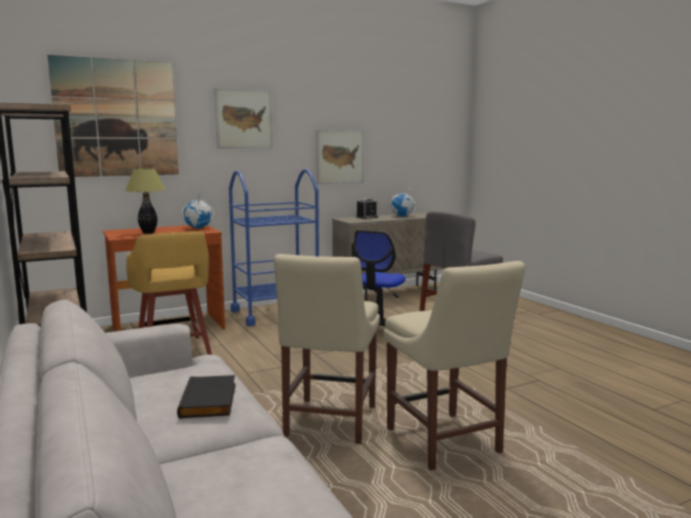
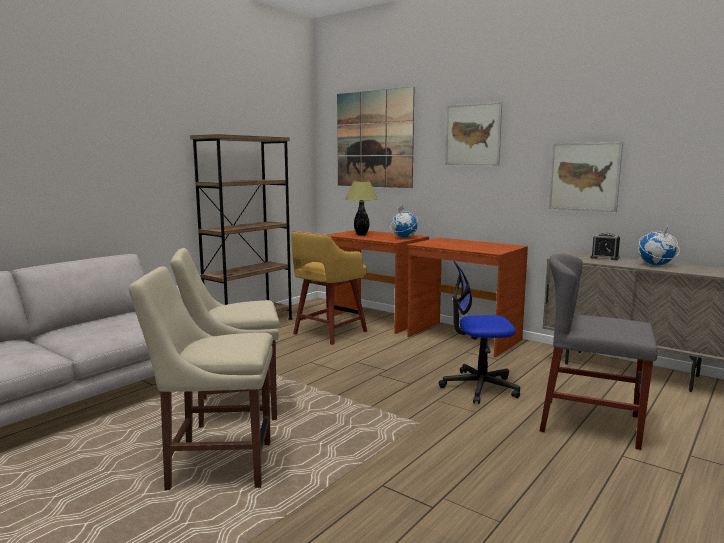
camera: 65 degrees right, 0 degrees up
(210, 400) = (106, 332): black book -> none
(276, 313) = (463, 338): blue cart -> brown desk
(445, 444) = (215, 465): beige chair -> beige chair turned 45 degrees clockwise

